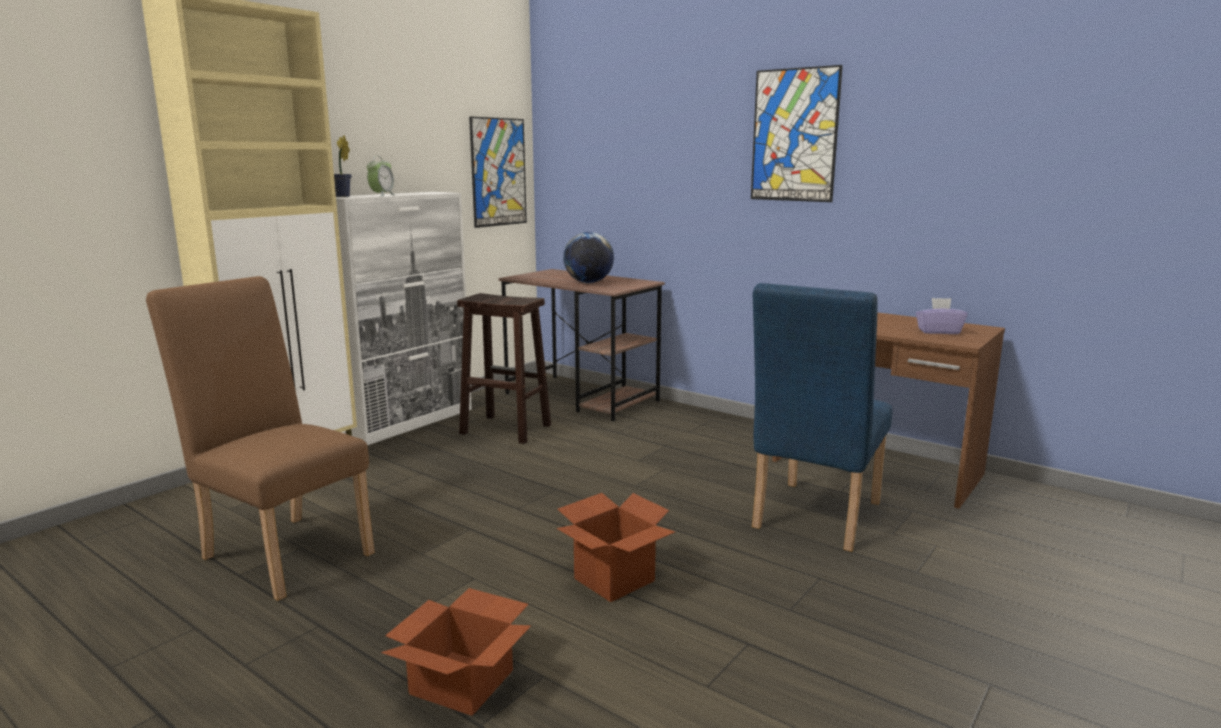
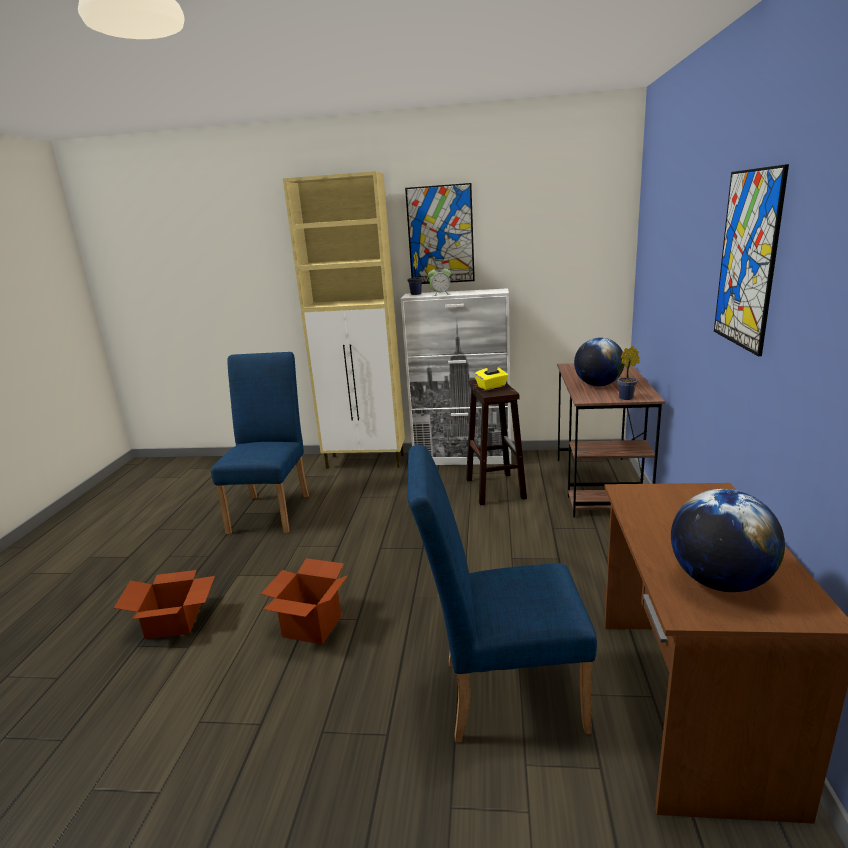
camera: 60 degrees right, 5 degrees up
(282, 551) = (273, 510): brown chair -> blue chair
(498, 172) = (586, 269): picture -> picture (440, 235)
(500, 299) = (492, 386): none -> yellow tissue box
(637, 284) = (628, 398): none -> potted plant
(938, 331) = (719, 582): purple tissue box -> globe

